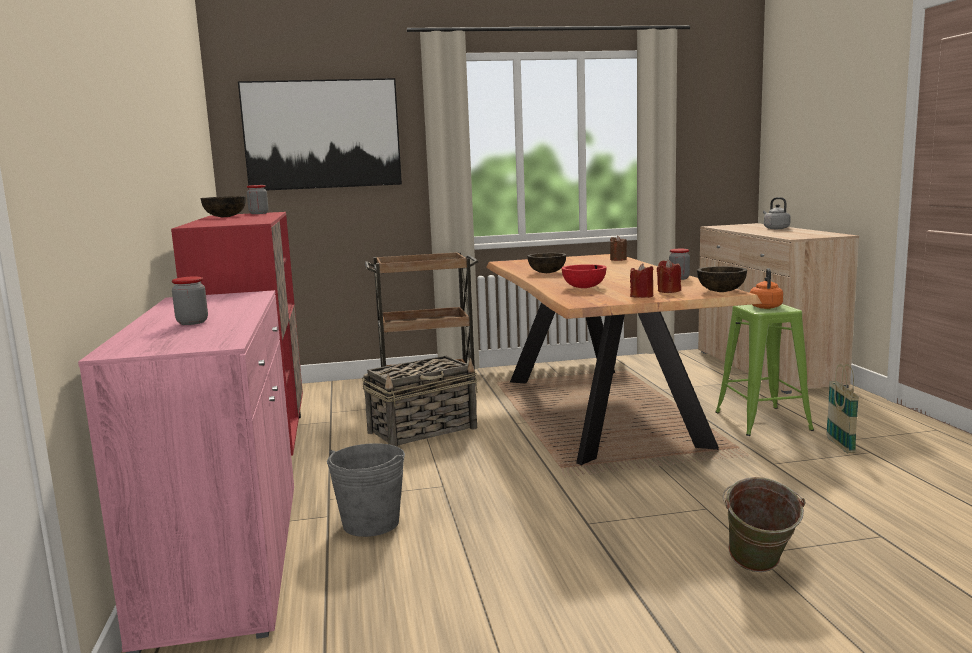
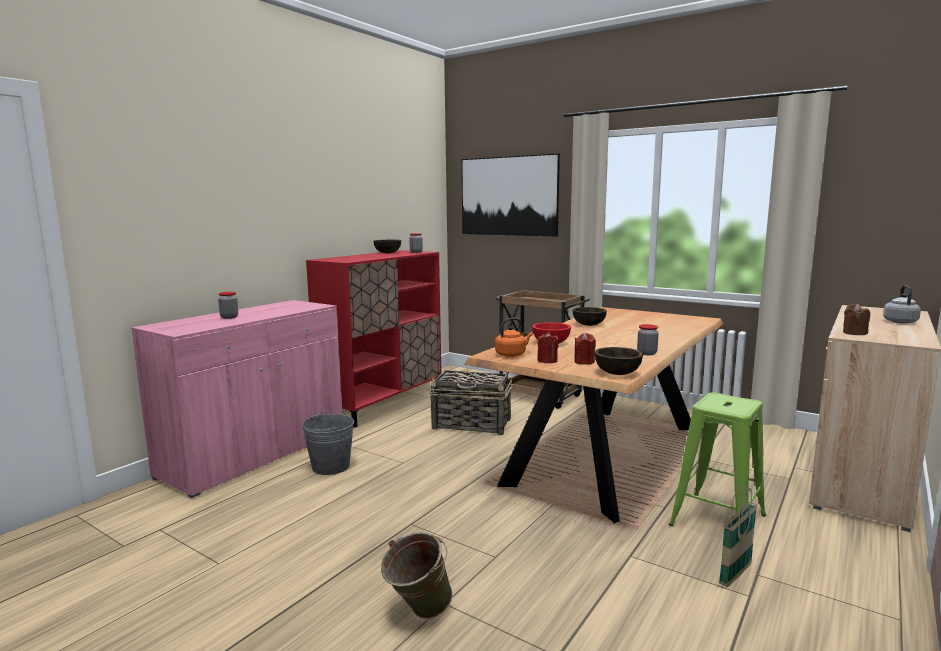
camera: 45 degrees right, 0 degrees up
(618, 259) = (691, 324): brown candle -> brown candle (854, 333)
(765, 307) = (729, 402): orange kettle -> orange kettle (512, 354)

